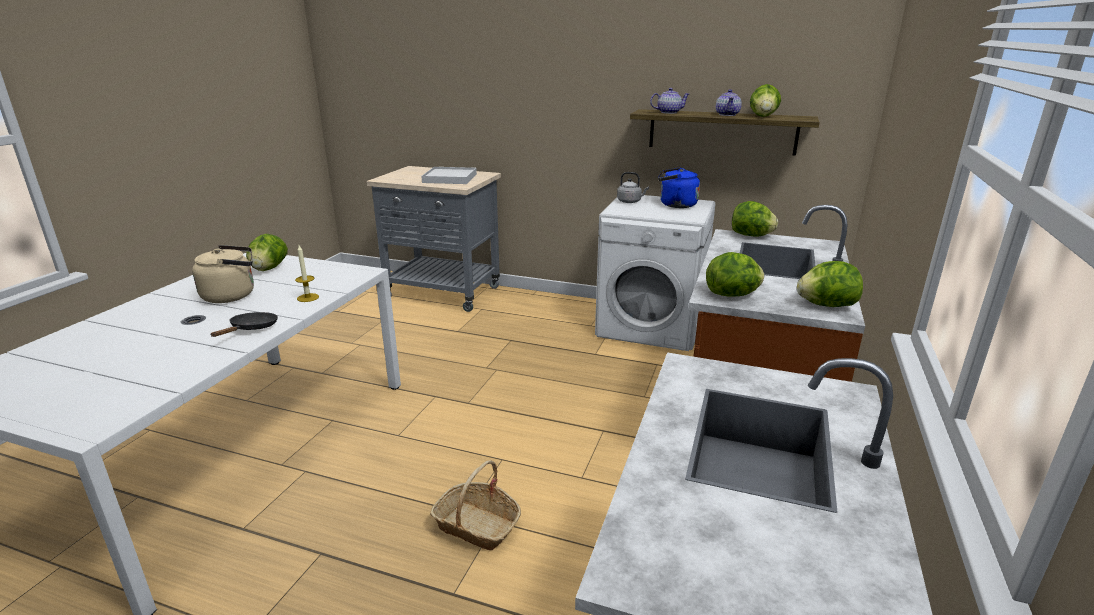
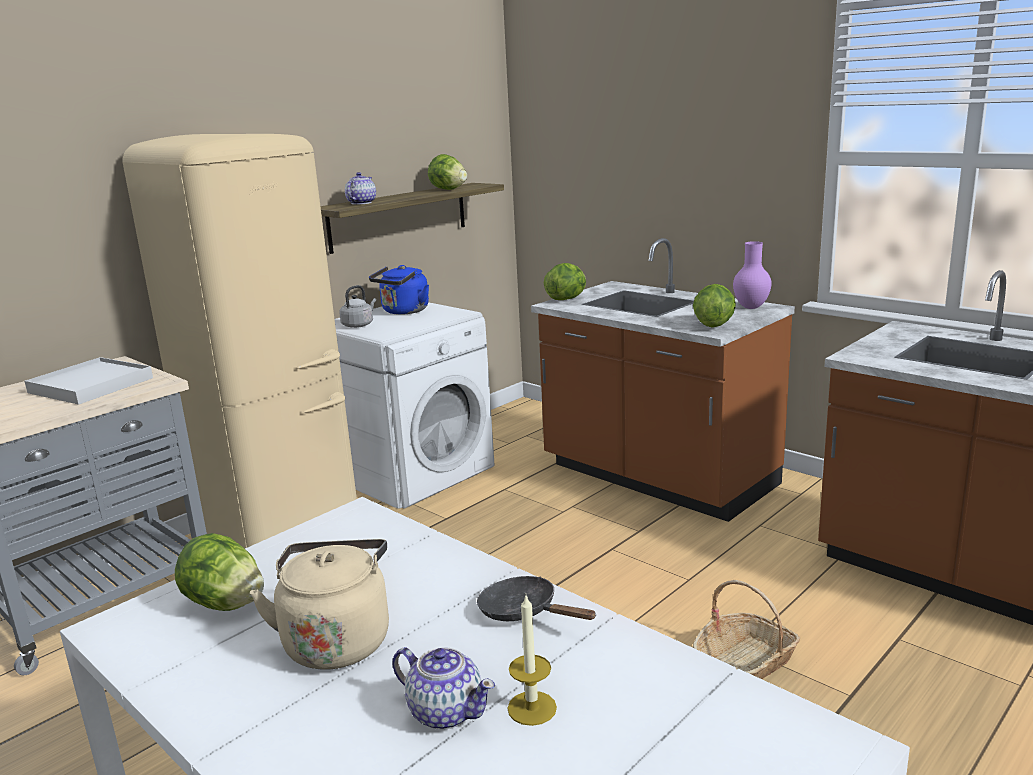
camera: 65 degrees left, 5 degrees down
(308, 297) = (427, 562): candle -> candle (532, 708)
(540, 310) = (283, 531): none -> beige fridge
(727, 114) = (416, 194): teapot -> teapot (445, 711)
(826, 305) = (752, 307): lettuce -> purple vase

